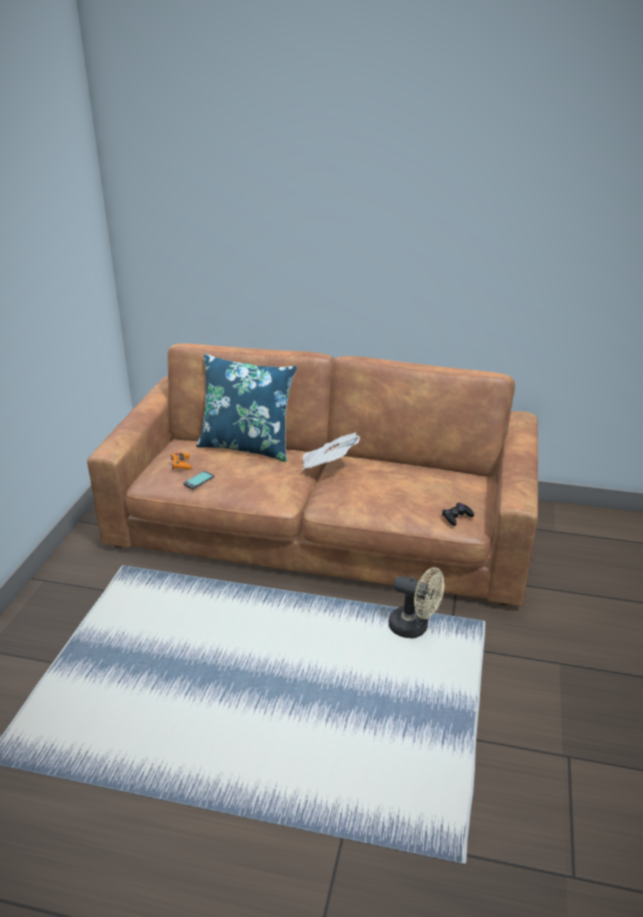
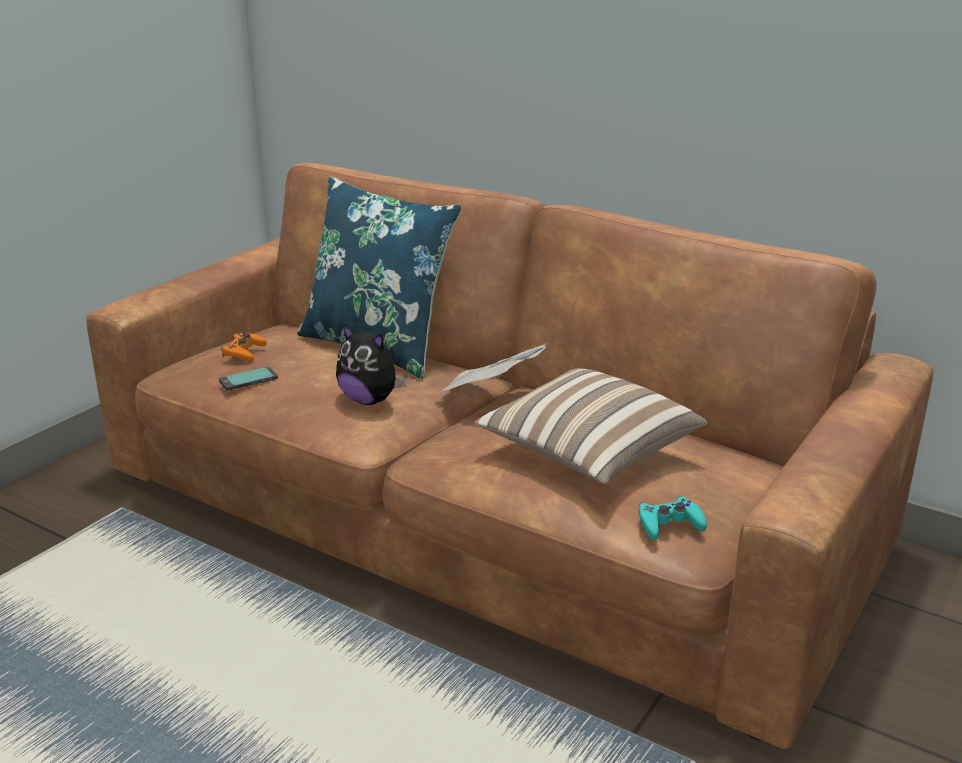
camera: 20 degrees right, 5 degrees down
(272, 480) = (370, 400): none -> plush toy
(399, 488) = (588, 453): none -> pillow
(415, 627) = (542, 737): beige fan -> none
(456, 517) = (669, 524): black game controller -> turquoise game controller

